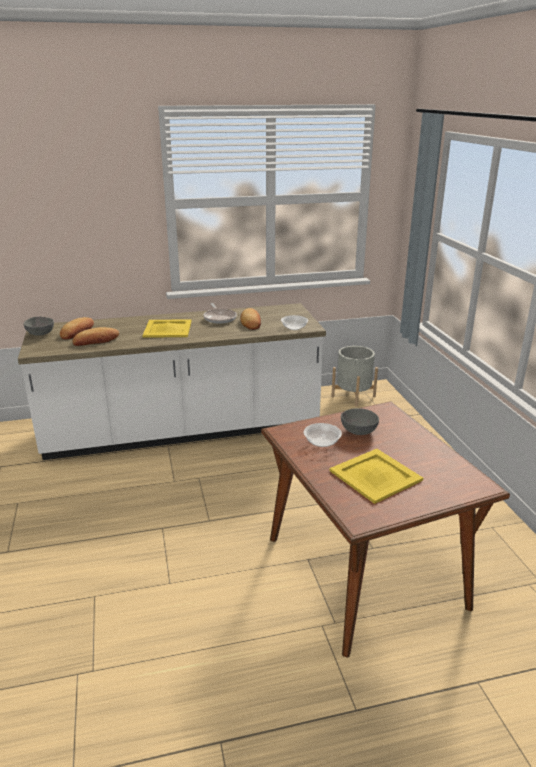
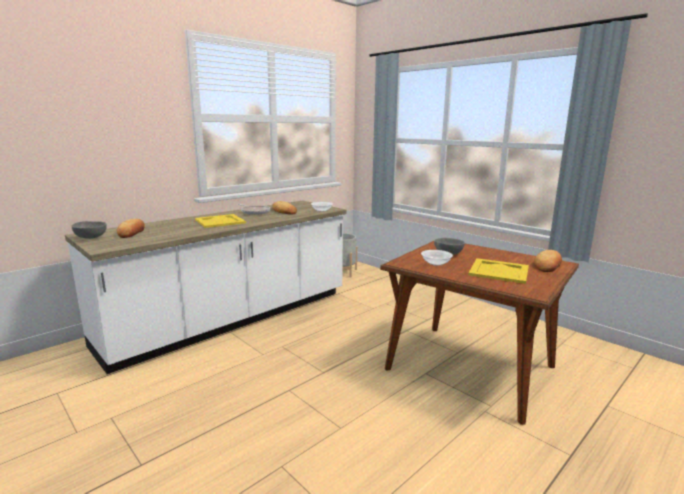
camera: 30 degrees left, 10 degrees down
(96, 340) = (161, 234): bread -> bread (548, 265)

